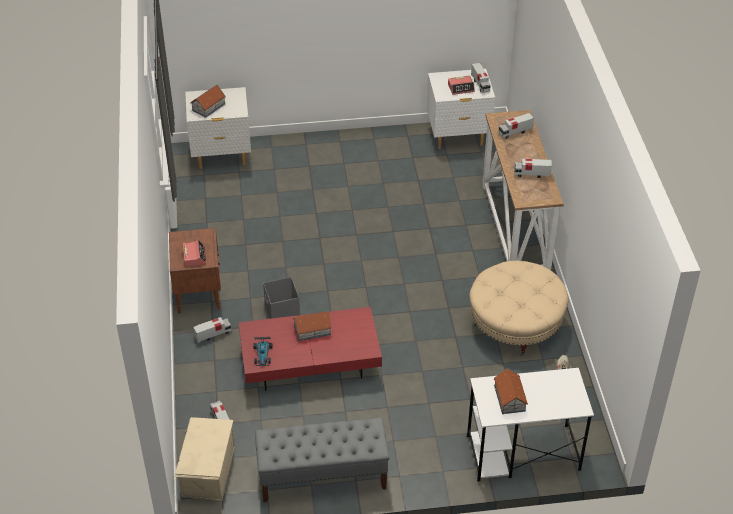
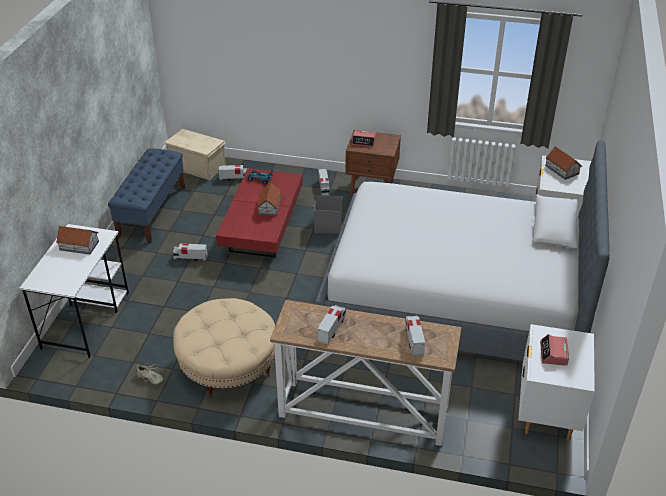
camera: 110 degrees right, 5 degrees down
(322, 477) = (152, 211): grey bench -> blue bench
(351, 204) = (454, 297): none -> bed
(480, 84) = (558, 374): toy truck -> toy truck (190, 258)

